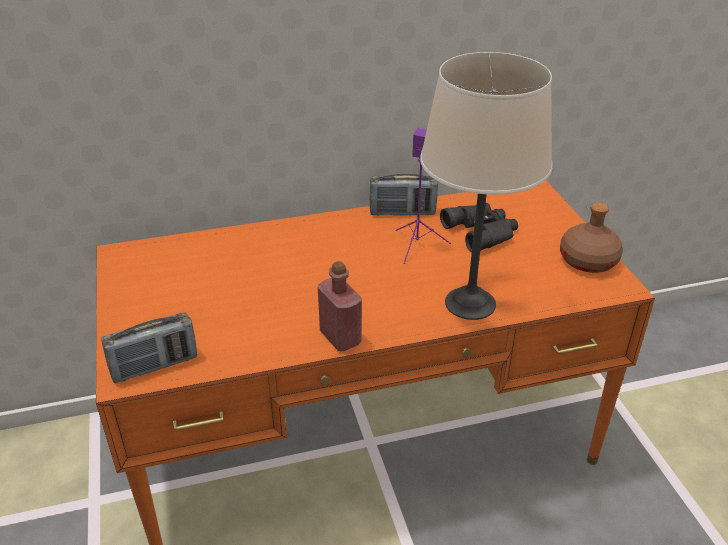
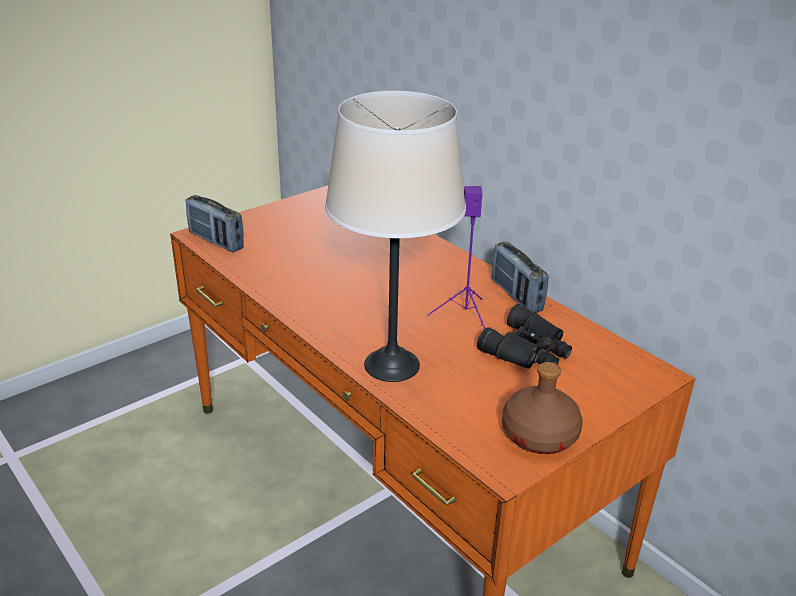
camera: 65 degrees right, 5 degrees down
(340, 337) = (294, 306): red bottle -> none

